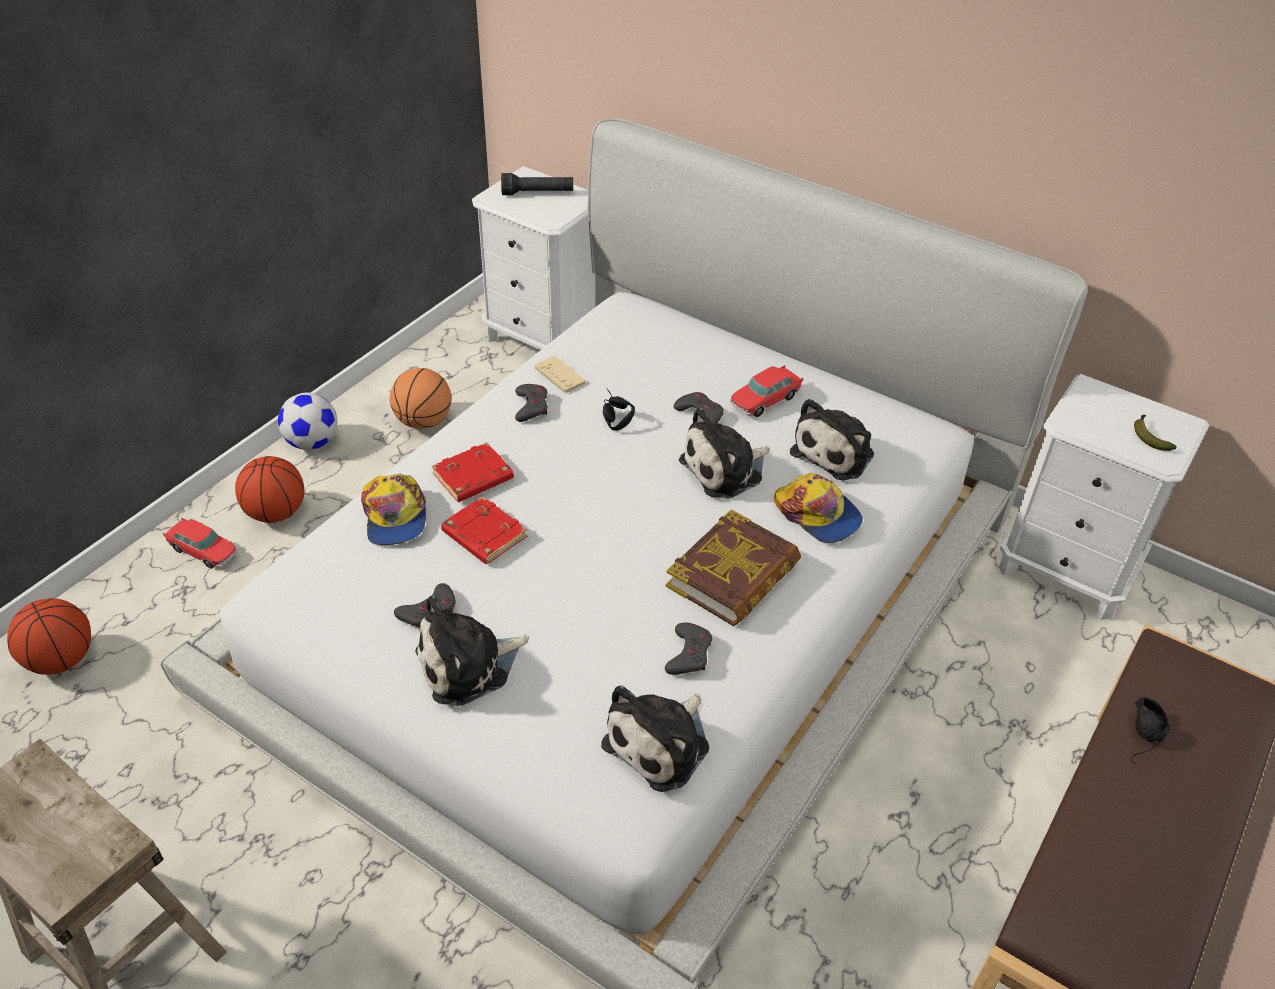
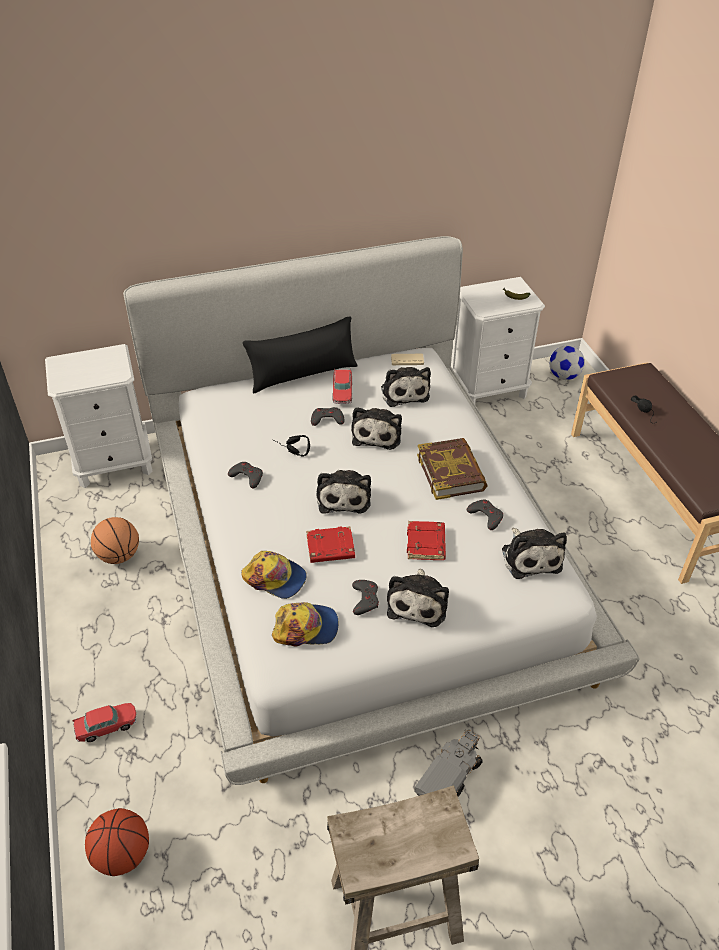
camera: 50 degrees left, 0 degrees up
(276, 513) = (115, 670): basketball -> none
(312, 443) = (72, 620): football -> football (564, 376)
(344, 904) = (448, 779): none -> toy truck
(473, 478) = (280, 530): red book -> red book (426, 544)
(537, 193) = (84, 366): black flashlight -> none
(559, 375) = (234, 452): beige game controller -> beige game controller (407, 360)
(581, 500) = (344, 496): none -> plush toy
(757, 354) = (303, 375): none -> black pillow
(818, 514) = (439, 422): cap -> cap (306, 627)

